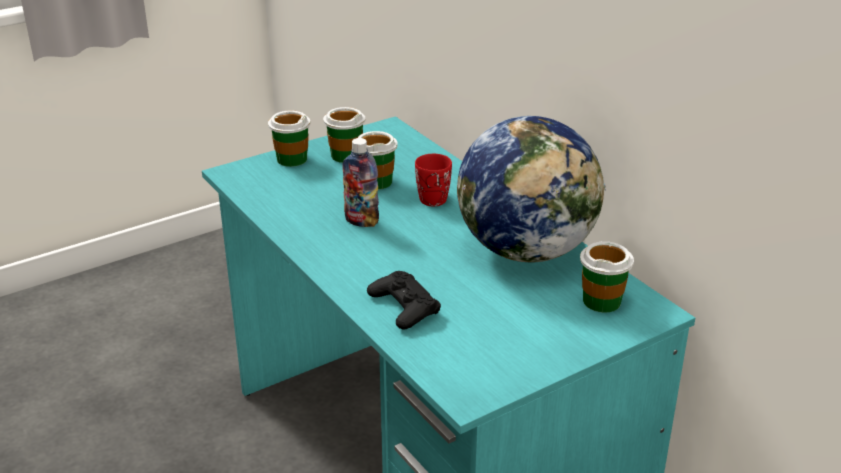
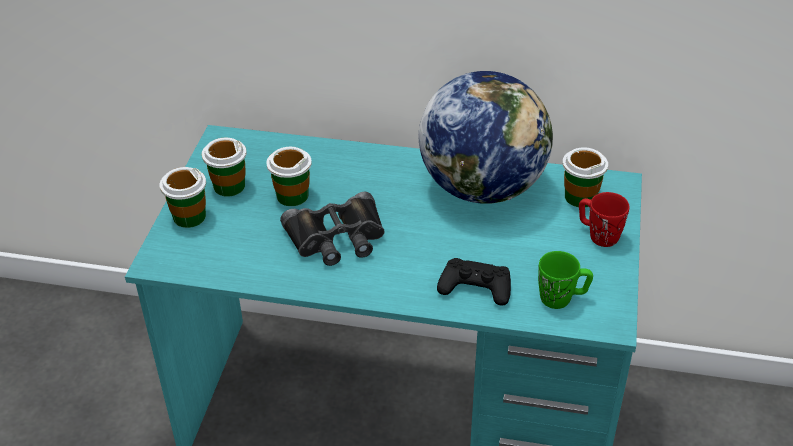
camera: 45 degrees left, 10 degrees up
(361, 221) = (337, 237): bottle -> black binoculars
(432, 196) = (354, 183): red mug -> red mug (598, 235)
(457, 355) = (562, 298): none -> green mug

